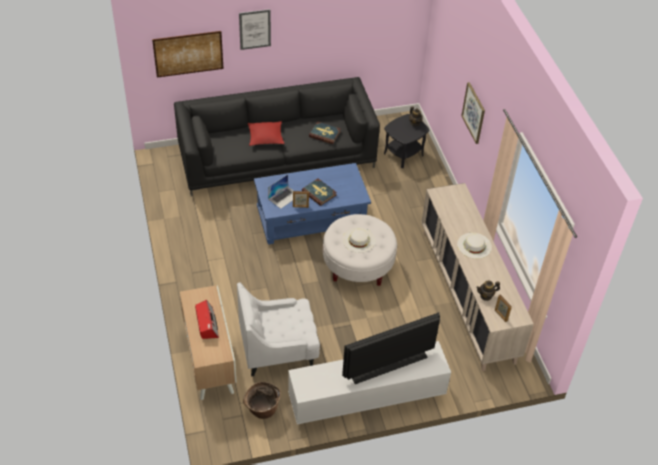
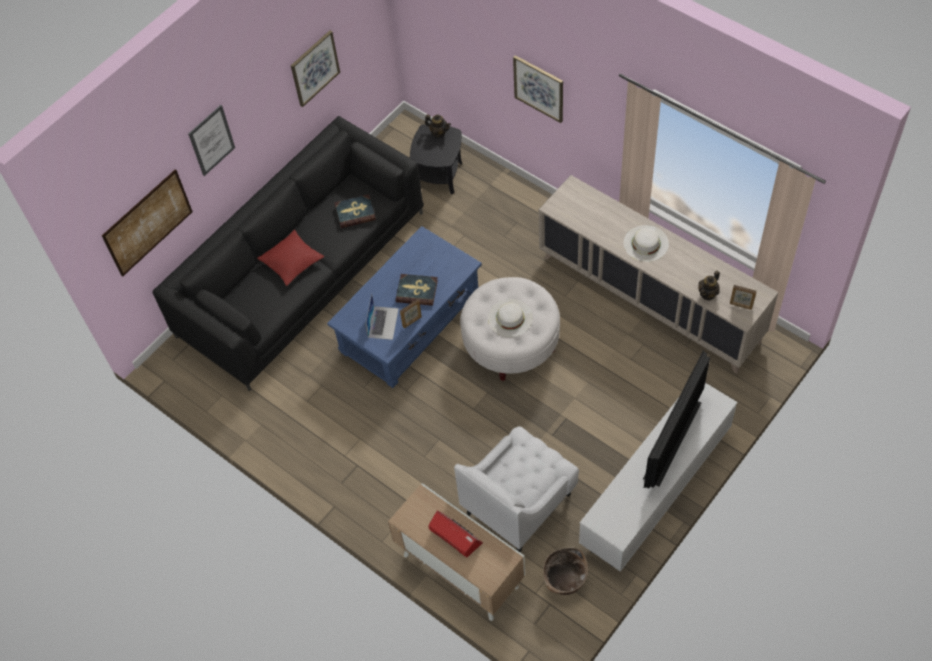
camera: 30 degrees left, 10 degrees up
(352, 31) = (314, 68): none -> picture

